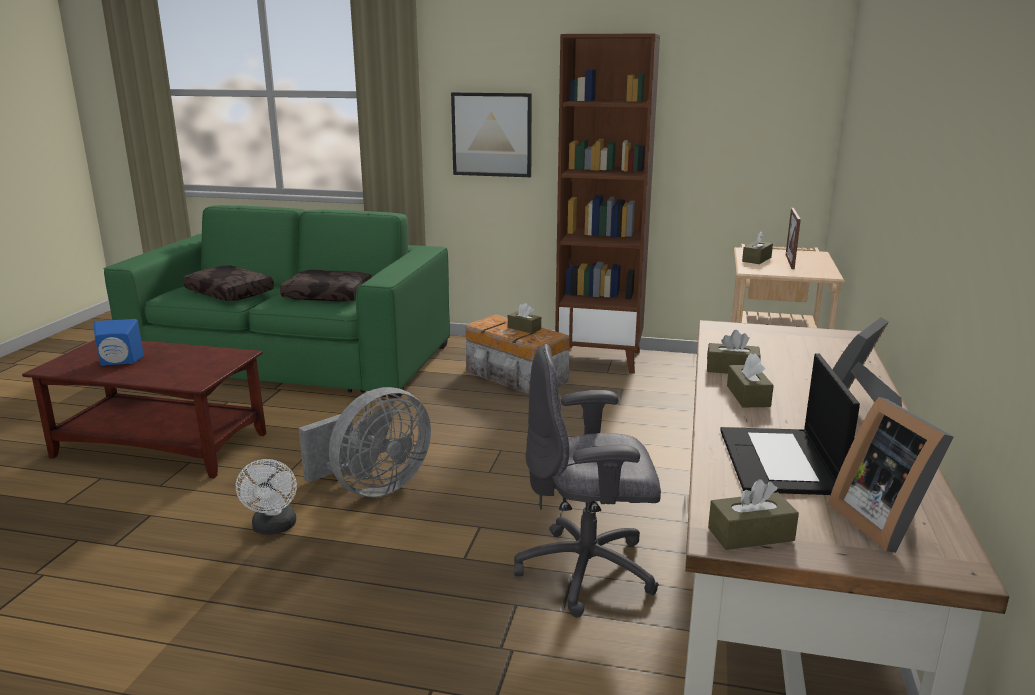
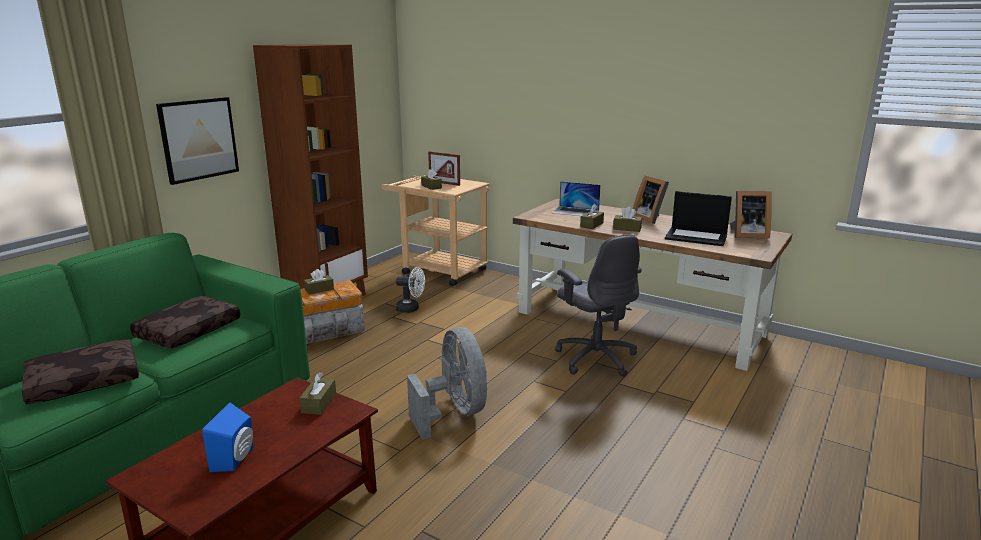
camera: 70 degrees left, 0 degrees up
(274, 528) = (487, 461): white fan -> white fan (411, 309)
(588, 571) = (595, 358): grey office chair -> grey office chair turned 45 degrees counterclockwise
(750, 534) = (756, 251): brown tissue box -> brown tissue box (319, 403)
(799, 351) = (575, 211): none -> laptop

